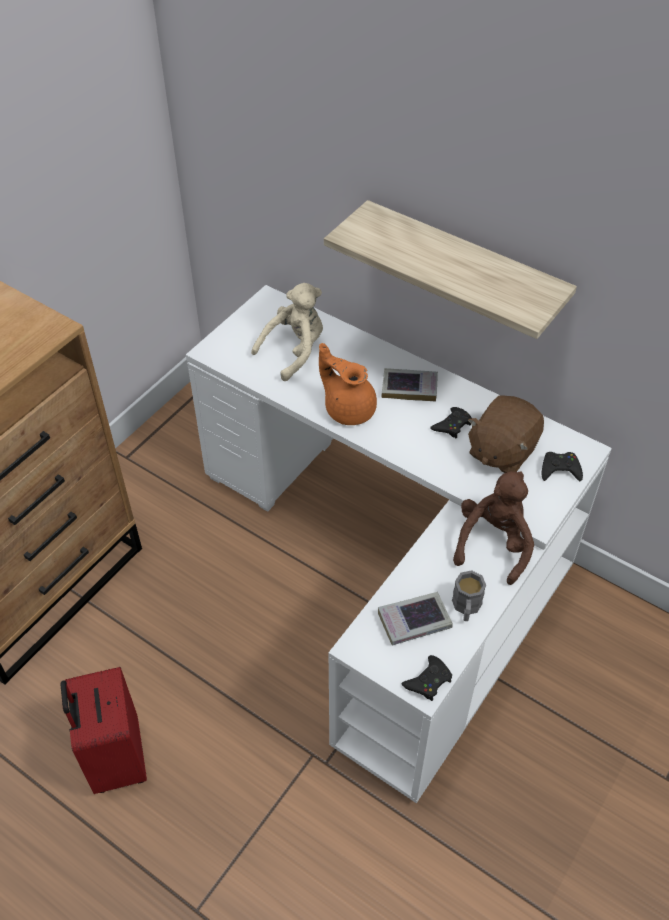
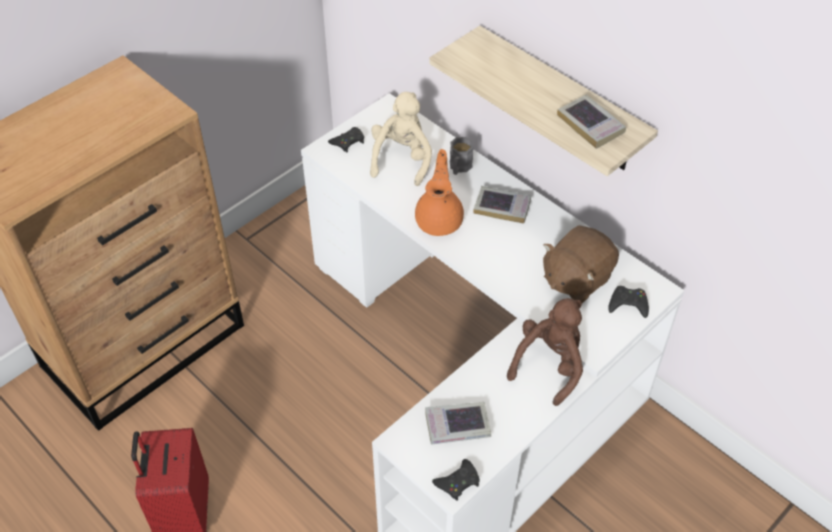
camera: 10 degrees right, 0 degrees up
(294, 351) = (402, 159): beige plush toy -> beige plush toy turned 45 degrees counterclockwise
(348, 408) = (440, 219): orange teapot -> orange teapot turned 45 degrees clockwise
(452, 425) = (534, 248): black game controller -> black game controller (348, 142)
(466, 607) = (509, 420): grey mug -> grey mug (459, 168)
(508, 288) = (590, 125): none -> book

